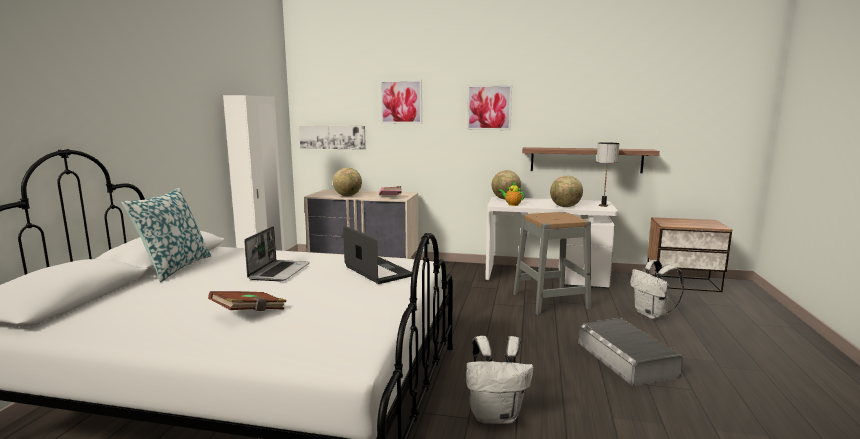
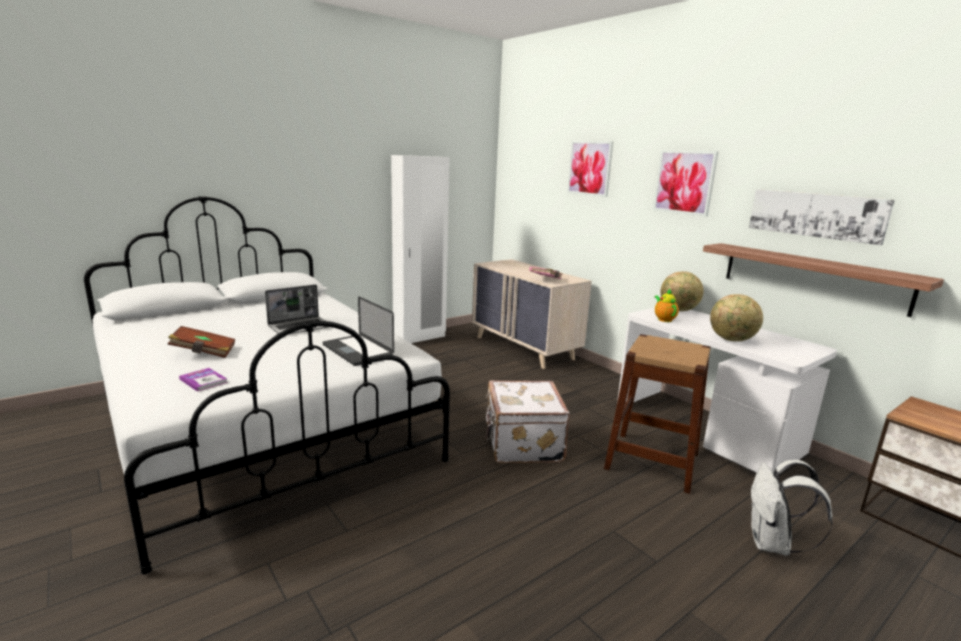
camera: 40 degrees right, 5 degrees up
(174, 268) = (259, 303): pillow -> none
(319, 327) = (203, 380): none -> book
(332, 137) = (526, 203): picture -> picture (815, 215)
(348, 196) = (511, 270): globe -> none
(378, 271) = (357, 351): laptop -> laptop turned 135 degrees clockwise
(473, 320) = (522, 444): none -> white suitcase
(496, 415) = (369, 542): white backpack -> none
(550, 301) = (652, 461): grey stool -> brown stool
(603, 205) = (801, 353): table lamp -> none
(626, 359) = (612, 574): grey storage box -> none

